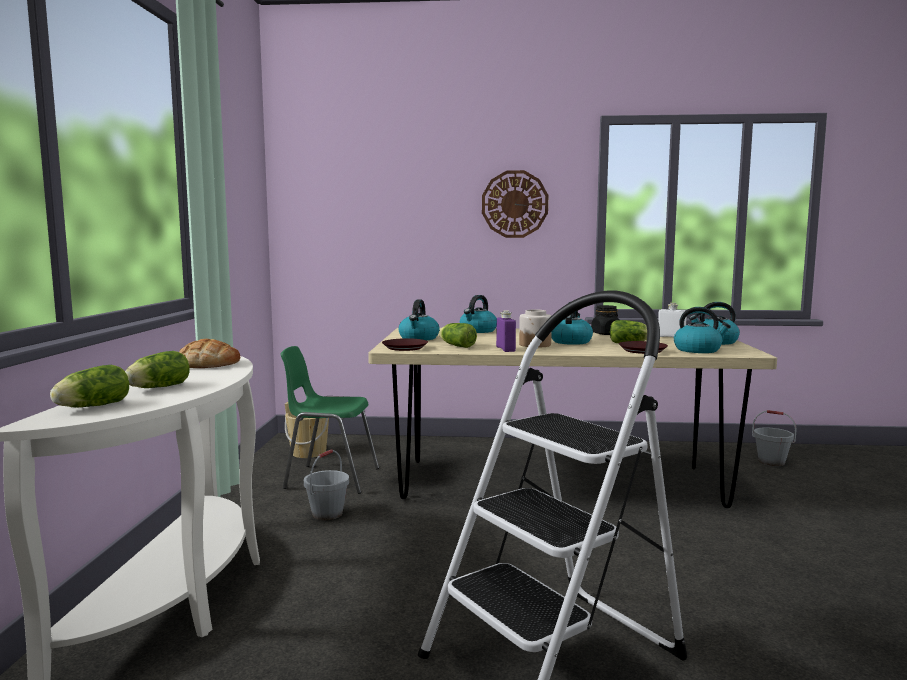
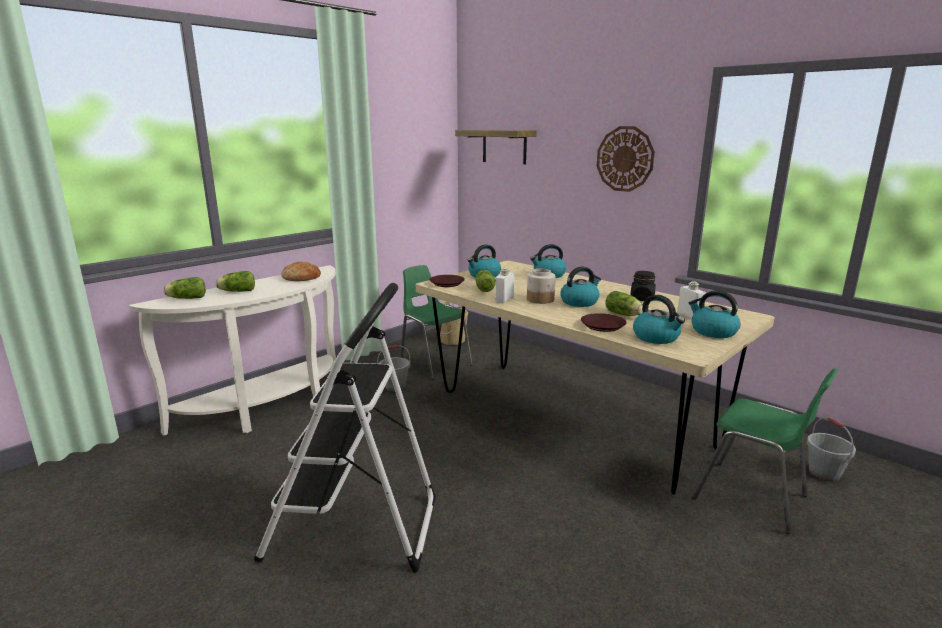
camera: 40 degrees right, 10 degrees up
(348, 196) = (504, 146): none -> shelf
(505, 349) = (504, 300): purple bottle -> white bottle
(769, 491) = (753, 498): none -> green chair

